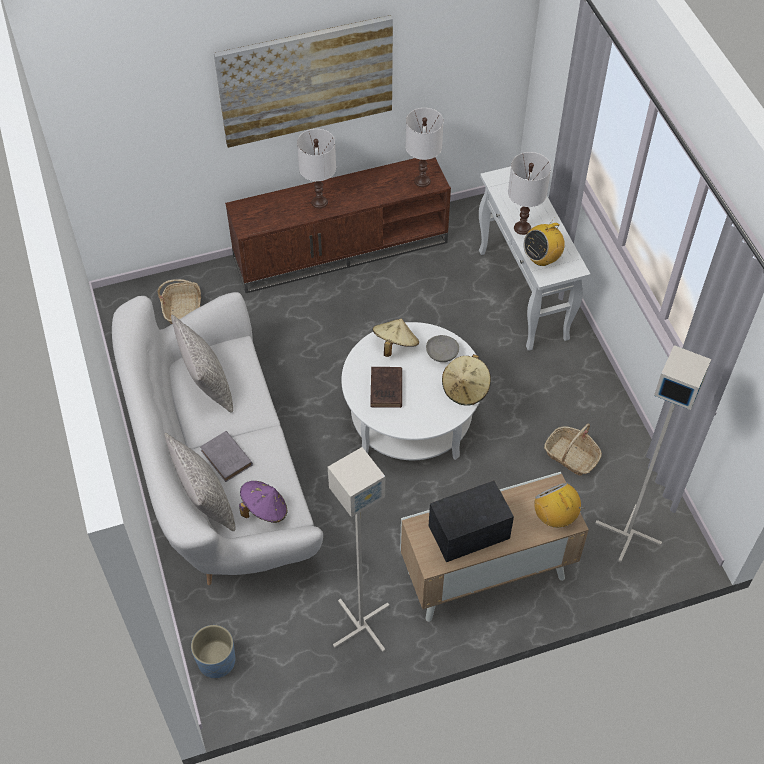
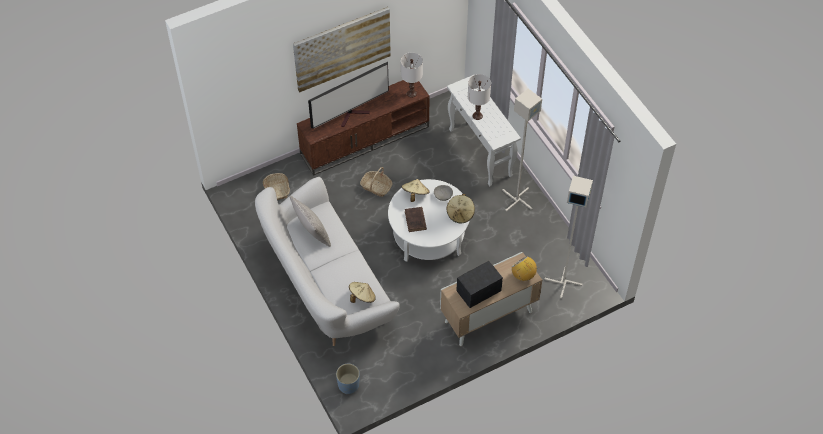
camera: 10 degrees left, 0 degrees up
(205, 501) = (327, 297): grey pillow -> none
(227, 459) = (334, 273): grey book -> none
(264, 509) = (362, 297): purple hat -> beige hat
(319, 202) = (353, 115): white table lamp -> television
(360, 626) = (424, 354): grey floor lamp -> grey floor lamp (517, 200)
(542, 258) = (491, 132): radio -> none
(571, 456) = (524, 244): basket -> basket (376, 187)

